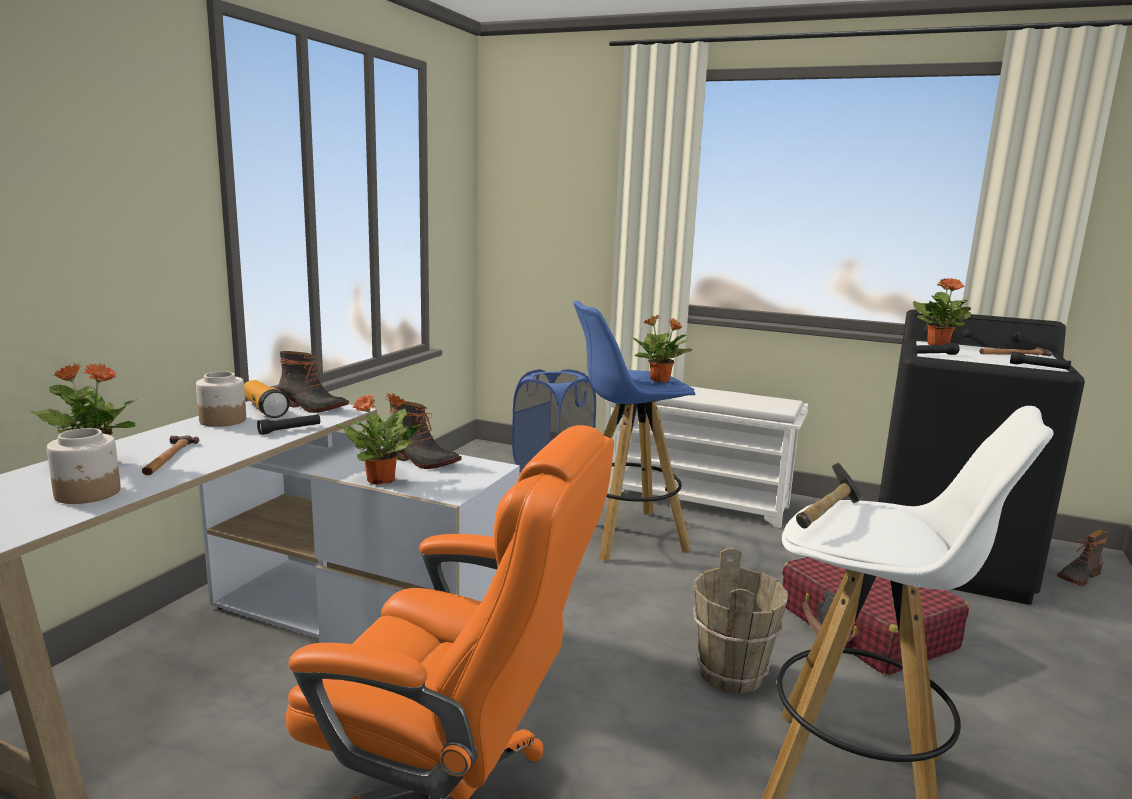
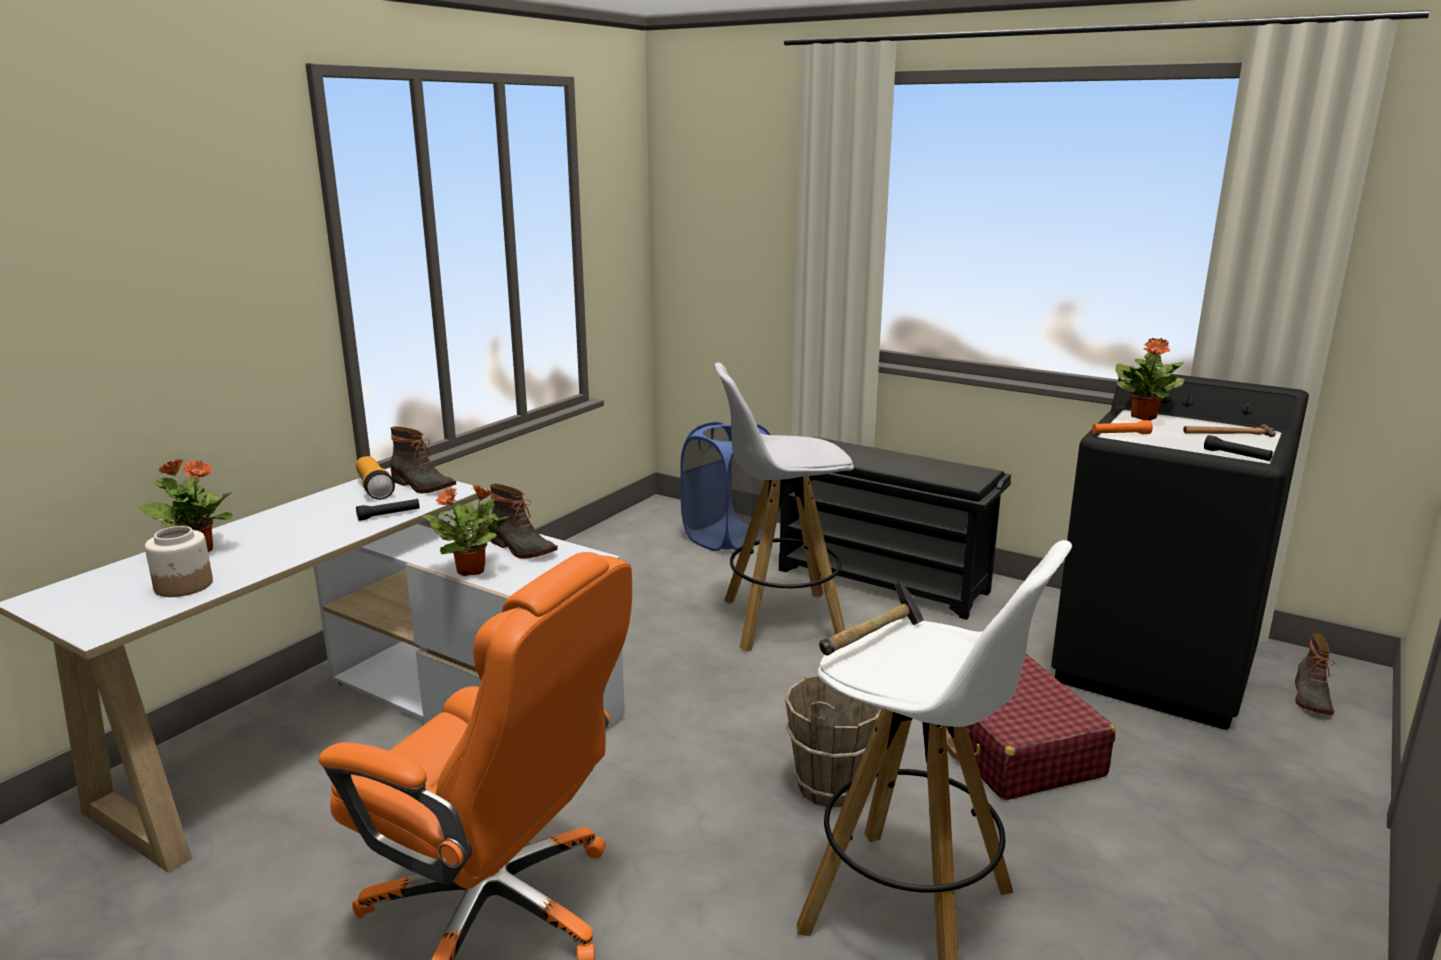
camera: 10 degrees right, 5 degrees up
(168, 457) = (264, 547): hammer -> none
(222, 420) = (329, 502): jar -> none
(625, 535) = (780, 621): blue stool -> white stool
(660, 380) = (816, 451): potted plant -> none
(699, 500) = (884, 581): white shoe rack -> black shoe rack
(934, 355) = (1120, 434): black flashlight -> orange flashlight
(1077, 576) = (1310, 698): boot -> boot turned 45 degrees counterclockwise

